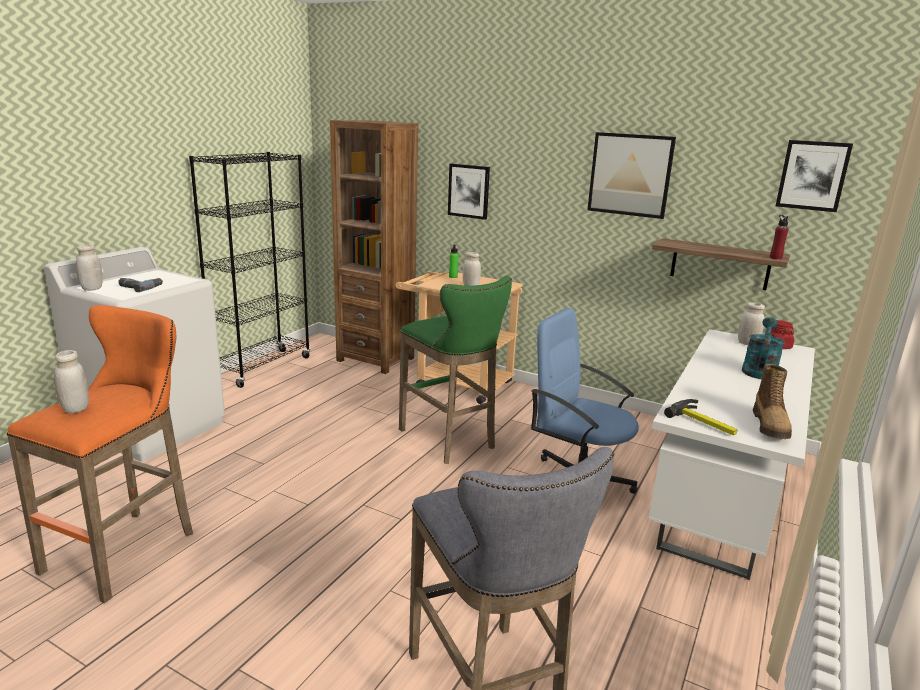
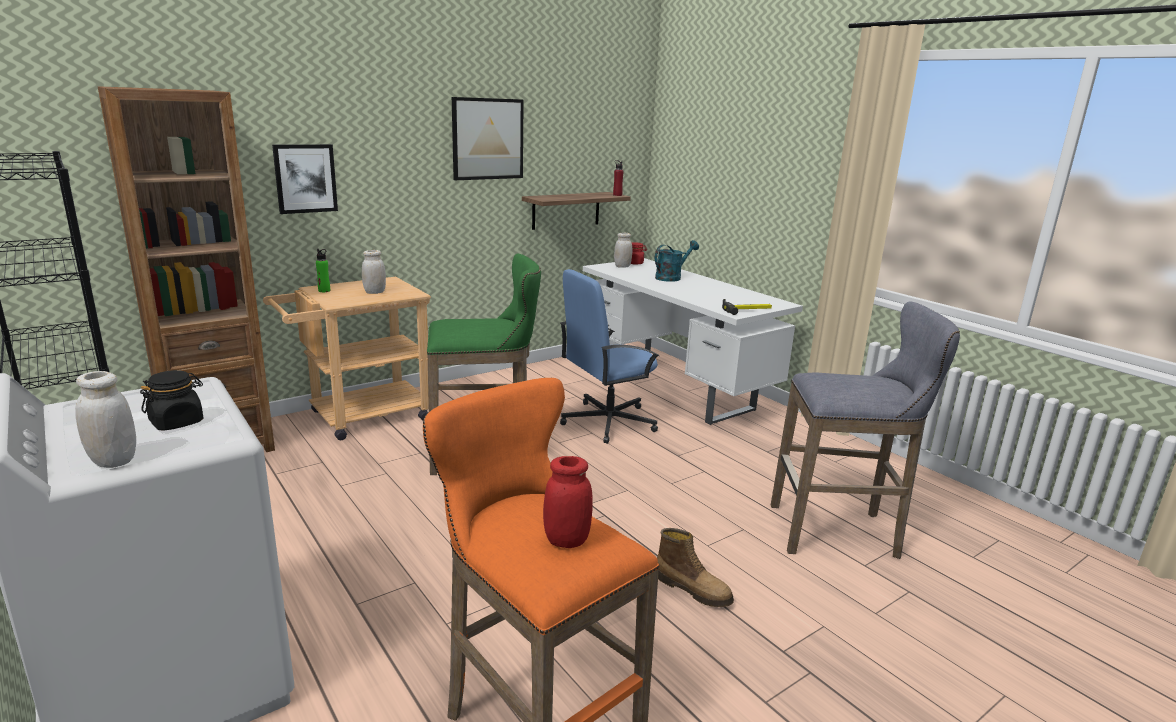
camera: 65 degrees left, 0 degrees up
(75, 408) = (566, 540): white jar -> red jar
(140, 287) = (177, 422): power drill -> black jar
(759, 370) = (671, 277): turquoise watering can -> turquoise watering can turned 90 degrees clockwise
(771, 426) = (758, 299): boot -> boot (693, 589)
(812, 175) = (614, 127): picture -> none

